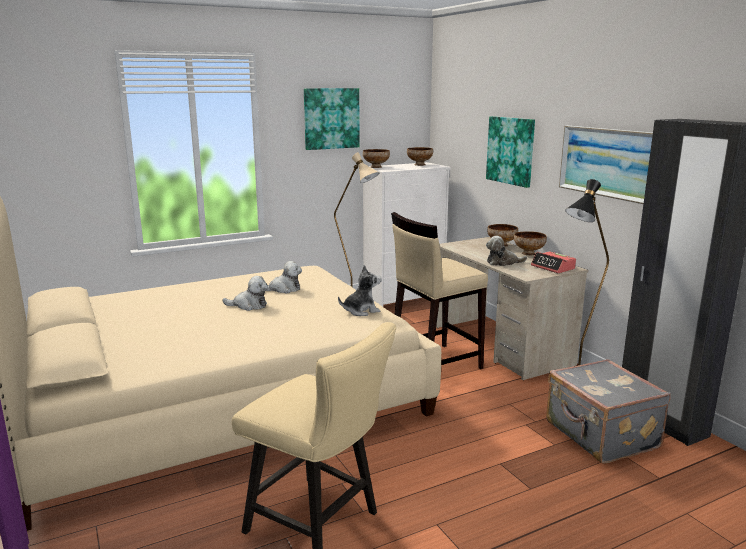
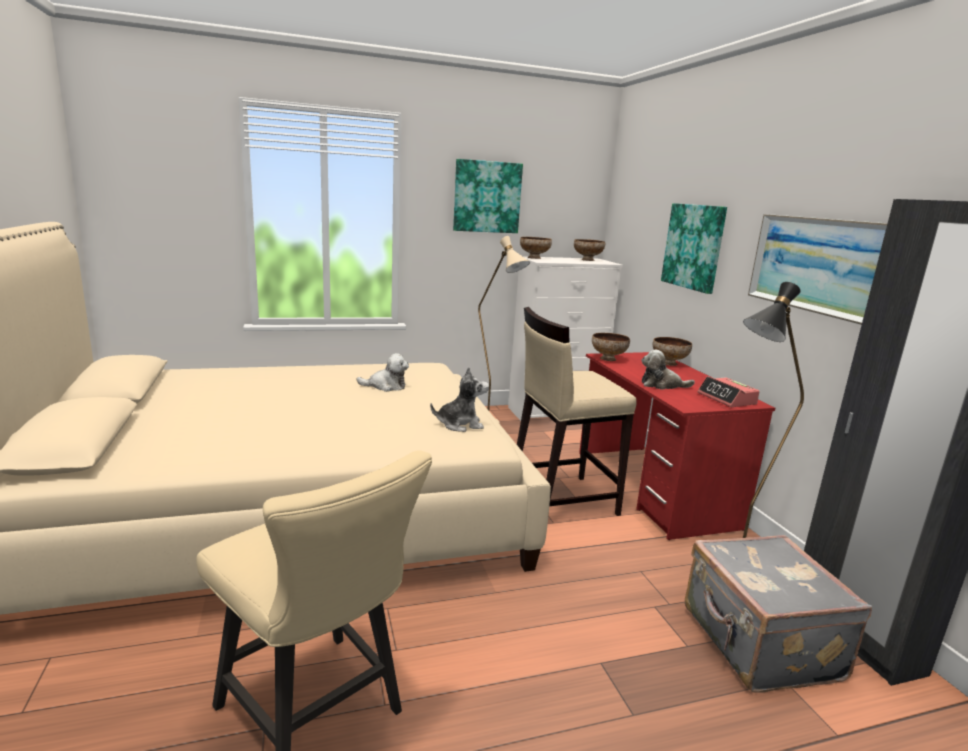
camera: 10 degrees right, 0 degrees up
(249, 305) = (332, 401): plush toy -> none
(501, 345) = (653, 488): beige desk -> red desk
(529, 253) = (700, 377): bowl -> bowl (608, 359)

